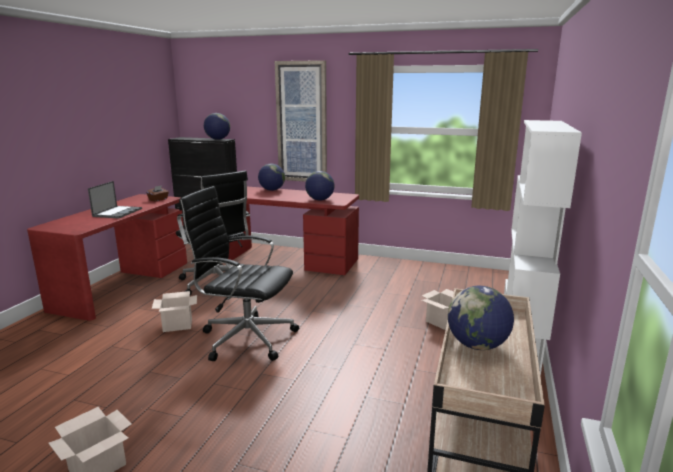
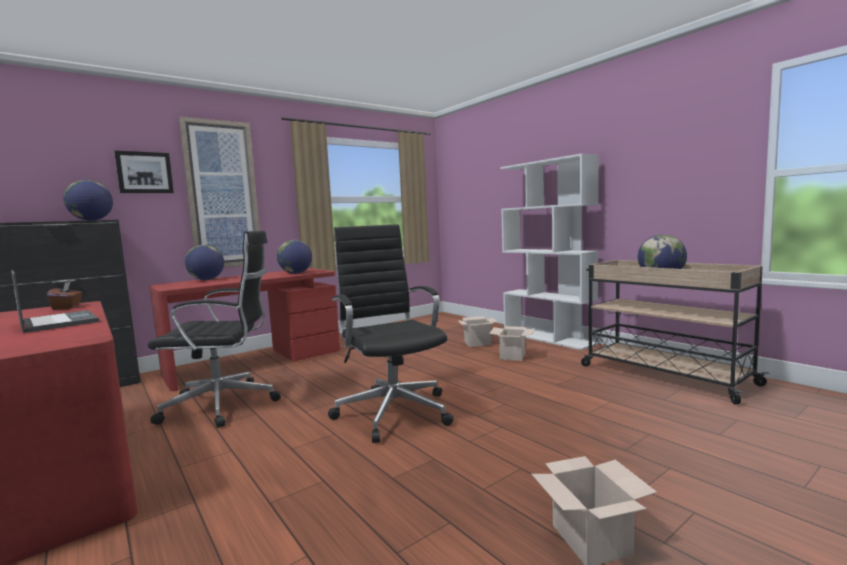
camera: 55 degrees left, 10 degrees down
(178, 325) = (294, 443): cardboard box -> cardboard box (512, 356)
(245, 338) = (393, 411): black office chair -> black office chair turned 105 degrees clockwise
(253, 105) = (144, 172): none -> picture

